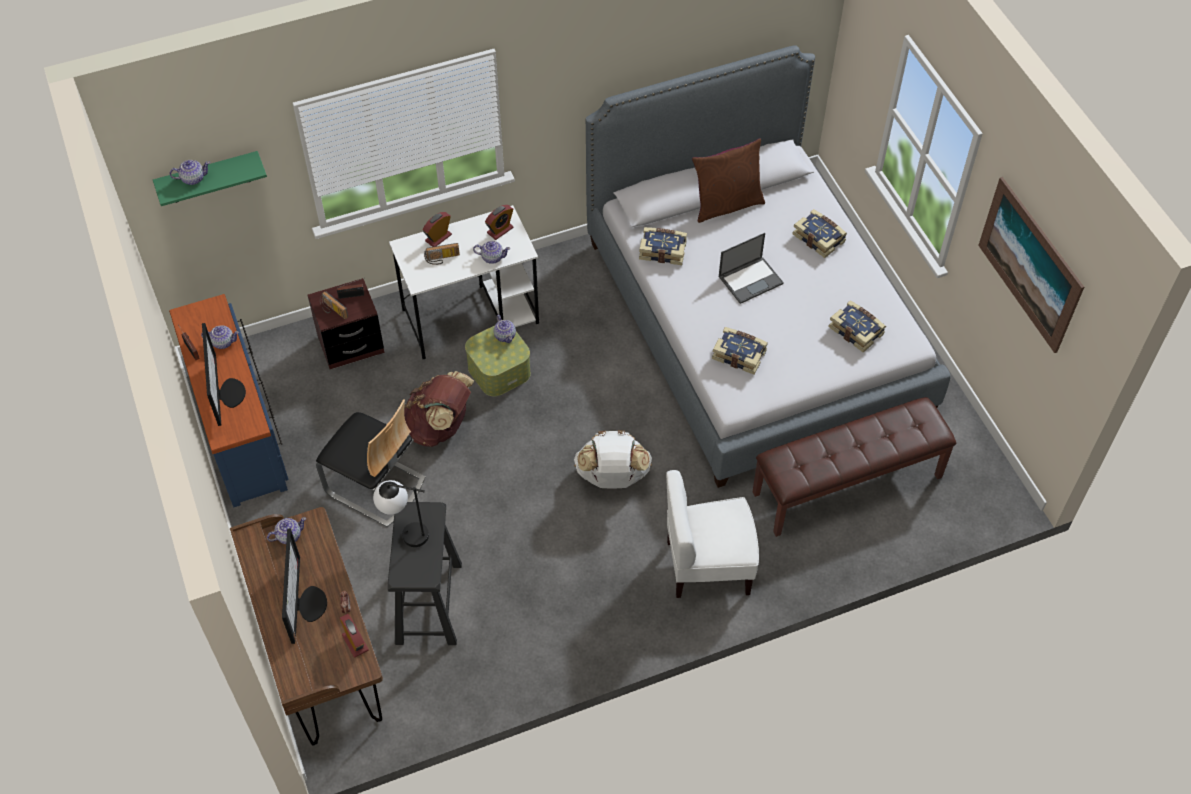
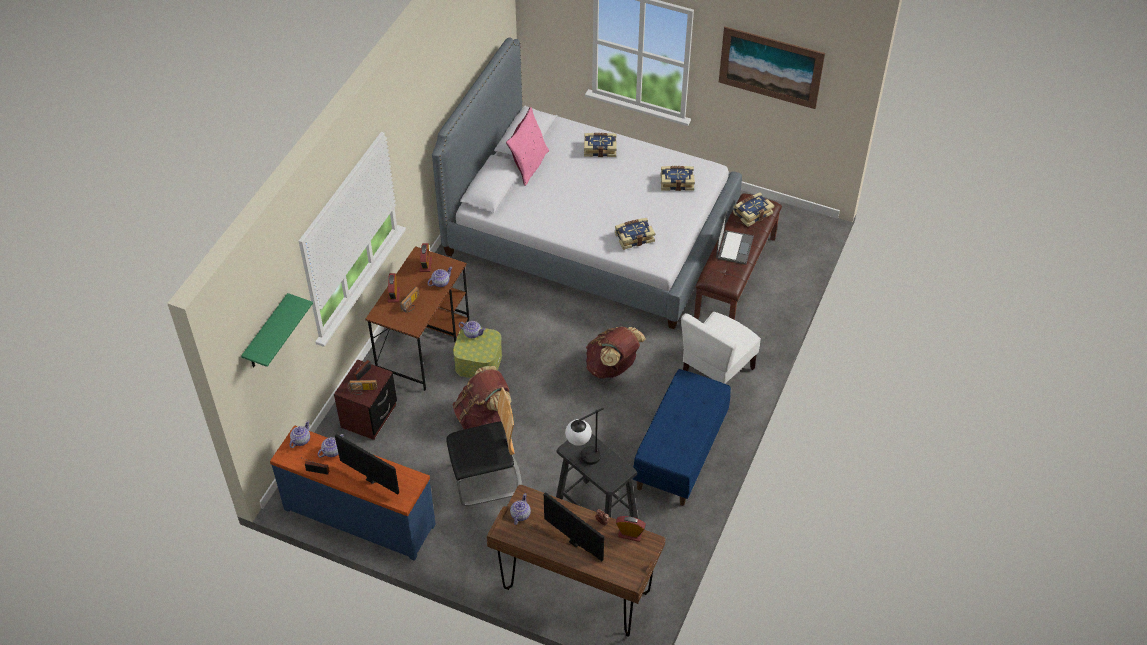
camera: 45 degrees left, 5 degrees down
(192, 178) = (267, 336): teapot -> teapot (300, 440)
(471, 316) = (424, 345): white desk -> brown desk
(572, 617) = (680, 454): none -> blue bench
(612, 476) = (612, 367): white backpack -> brown backpack
(663, 250) = (524, 214): book -> book (752, 213)
(726, 204) = (528, 165): brown pillow -> pink pillow
(751, 279) = (591, 195): laptop -> laptop (734, 247)

